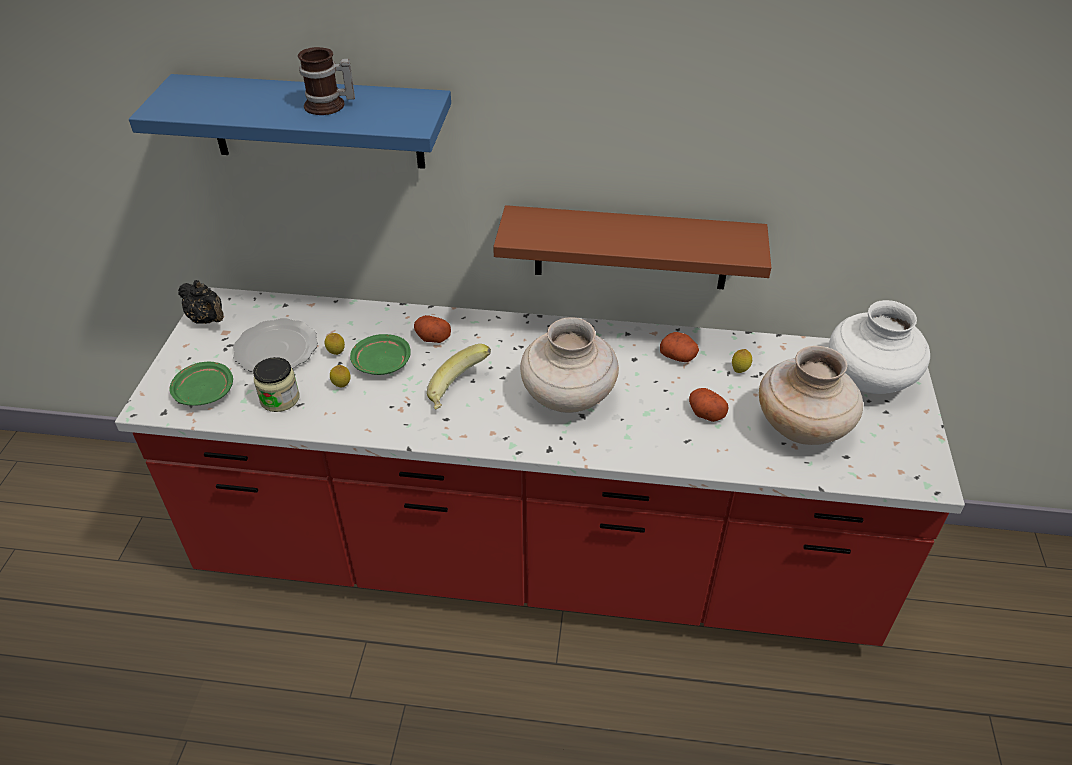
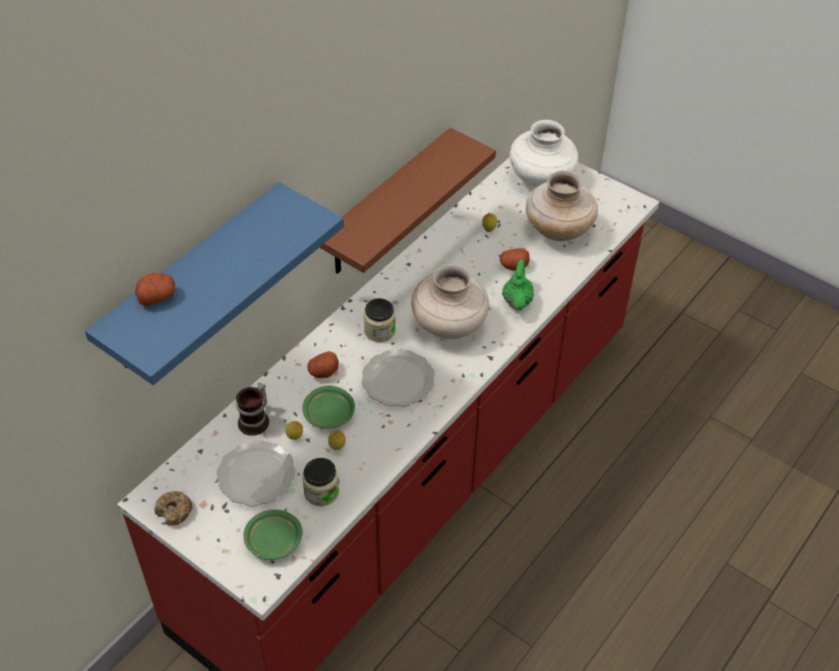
camera: 60 degrees left, 5 degrees up
(208, 319) = (174, 511): black teapot -> donut
(328, 106) = (244, 252): mug -> mug (256, 420)
(459, 392) = (398, 381): banana -> plate
(516, 351) = (379, 331): none -> jar
(654, 437) = (517, 301): none -> green teapot
(678, 356) = (452, 250): potato -> potato (157, 297)

